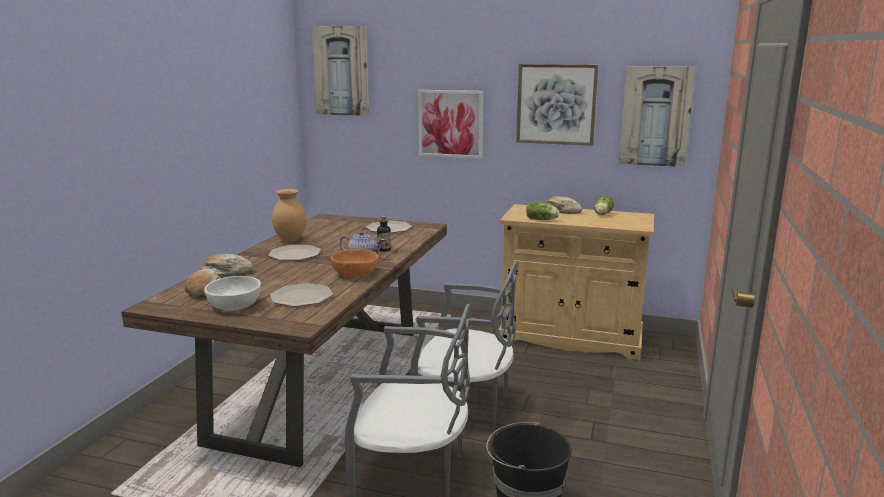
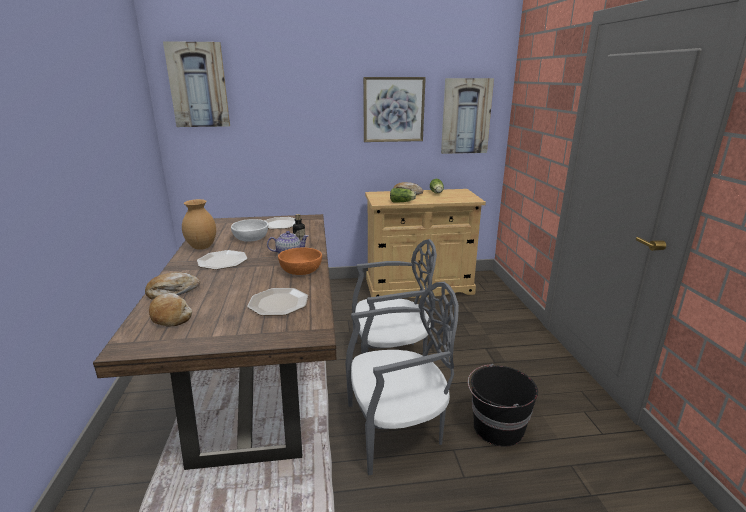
camera: 25 degrees left, 5 degrees up
(234, 305) = (221, 326): white bowl -> white bowl (251, 238)
(450, 123) = (307, 129): picture -> none

